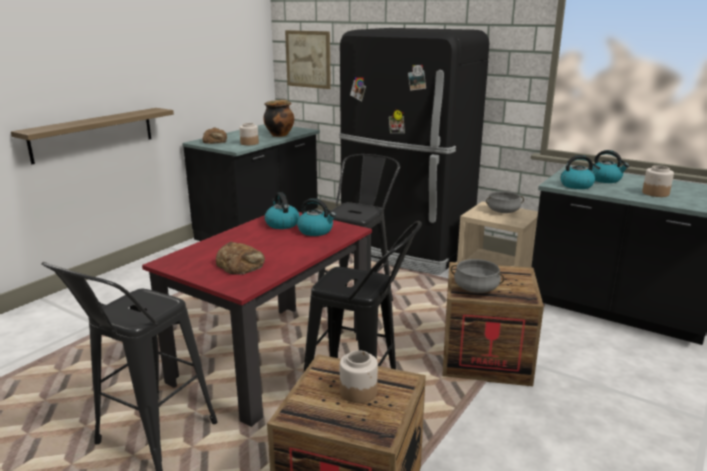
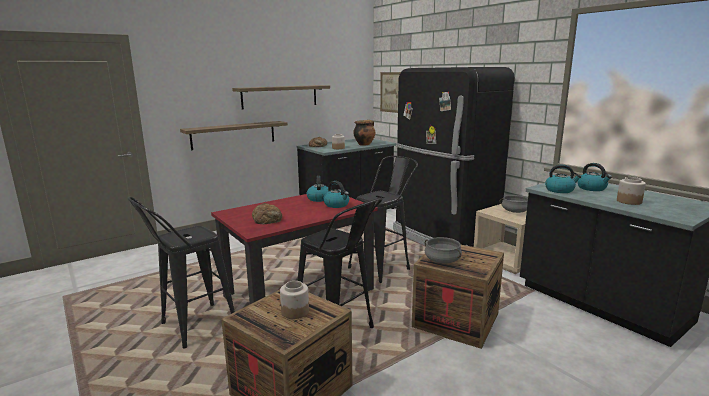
camera: 20 degrees right, 5 degrees down
(154, 71) = (280, 96): none -> shelf

